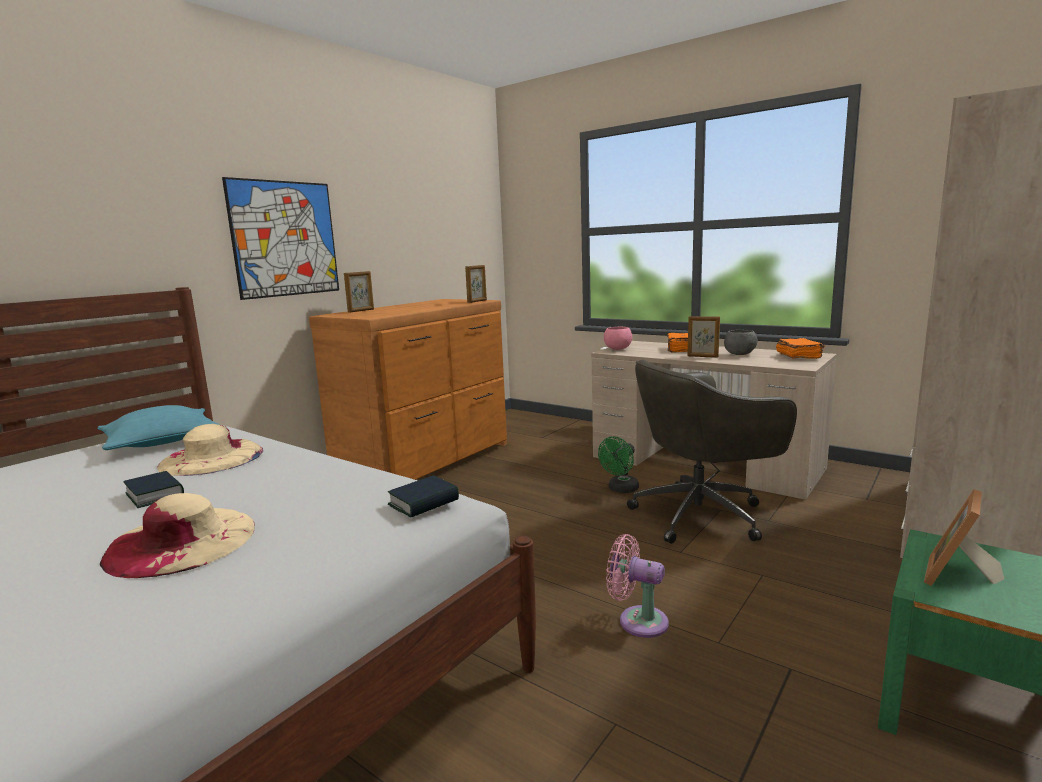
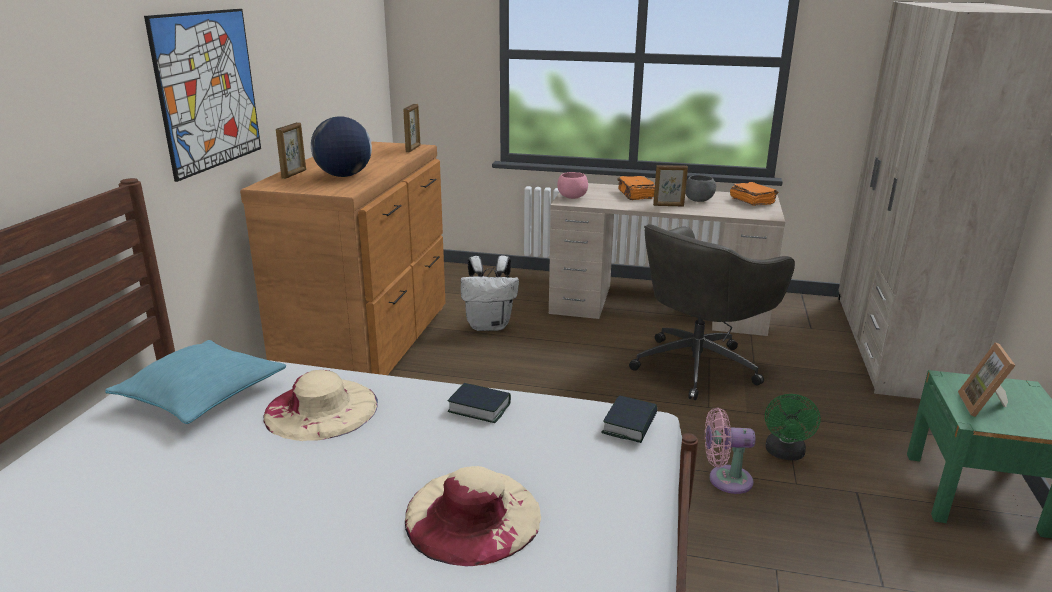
camera: 25 degrees left, 10 degrees up
(155, 495) = (340, 469): book -> book (479, 408)
(391, 311) = (344, 176): none -> globe
(533, 460) = (490, 325): none -> white backpack
(620, 489) = (607, 349): green fan -> green fan (785, 454)

